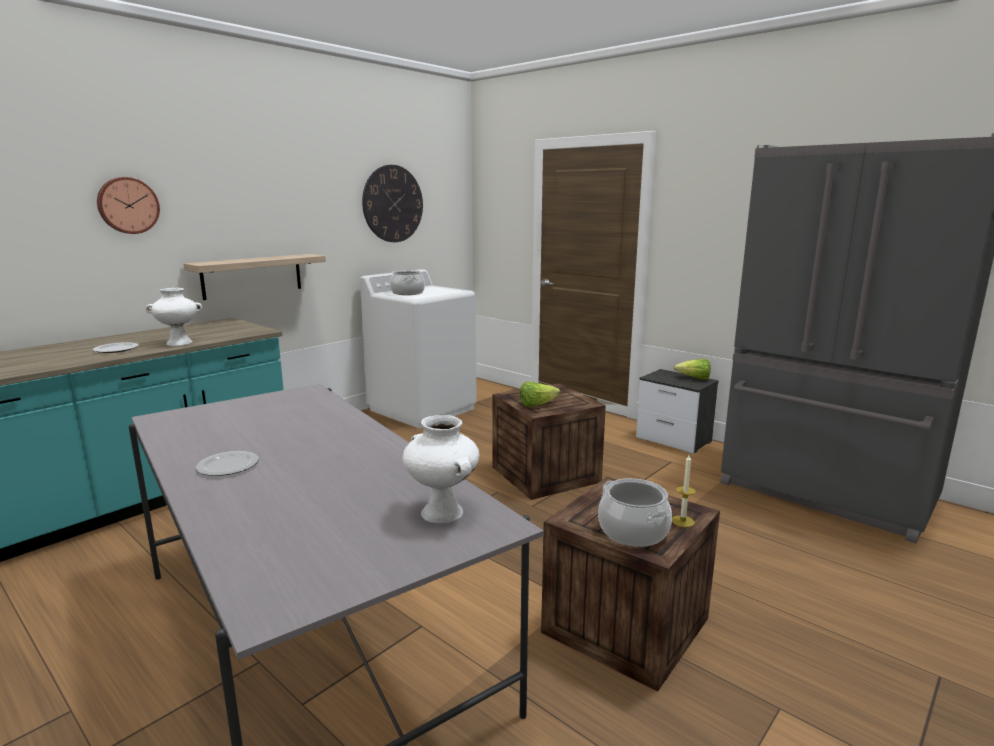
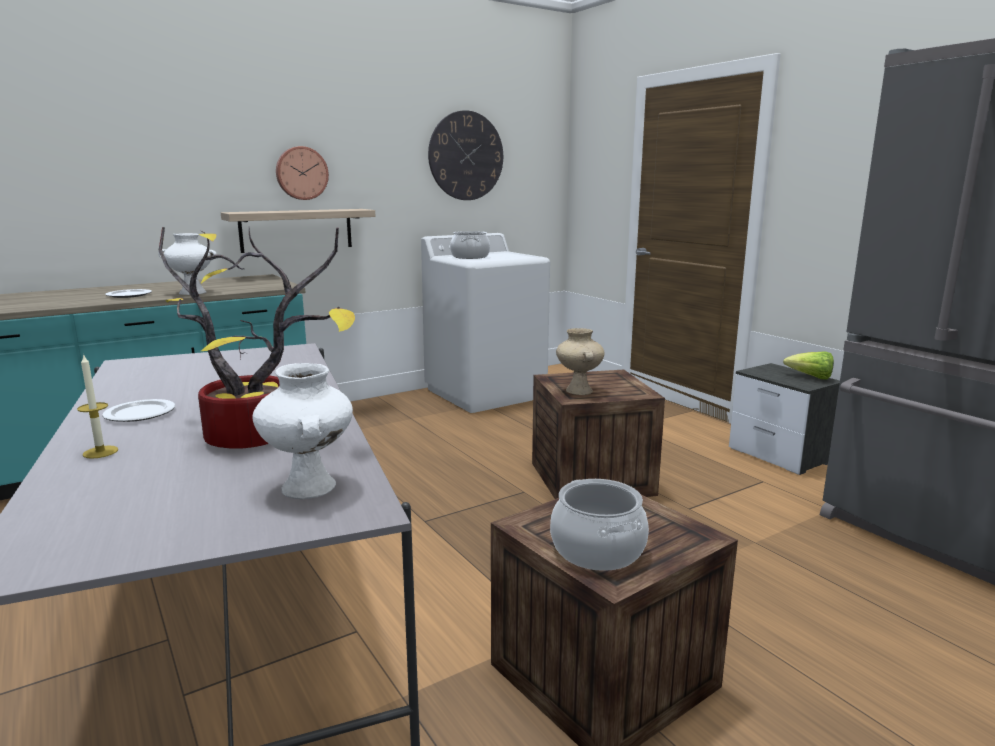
camera: 15 degrees right, 0 degrees up
(128, 205) = (163, 148): wall clock -> wall clock (301, 173)
(356, 474) = (258, 435): none -> potted plant
(537, 405) = (578, 390): lettuce -> beige vase
(682, 521) = (674, 546): candle -> candle (100, 452)

